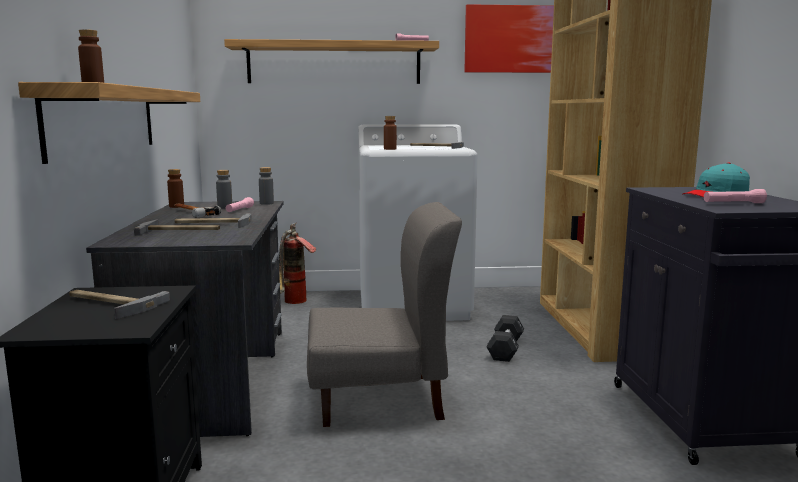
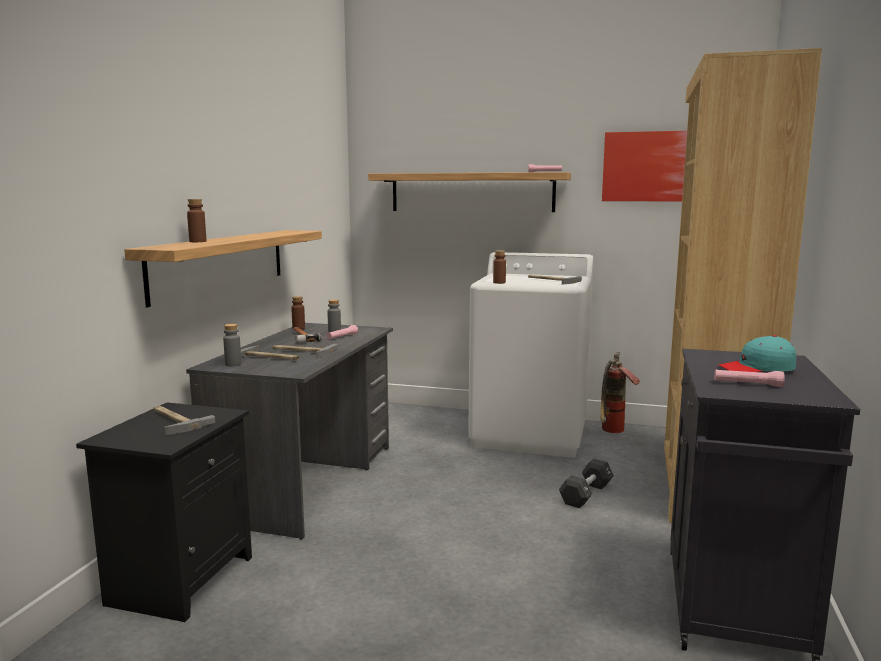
camera: 20 degrees right, 0 degrees up
(266, 203) = (374, 330): grey bottle -> grey bottle (233, 364)
(295, 303) = (421, 418): fire extinguisher -> fire extinguisher (612, 432)
(379, 399) = (429, 525): grey chair -> none

